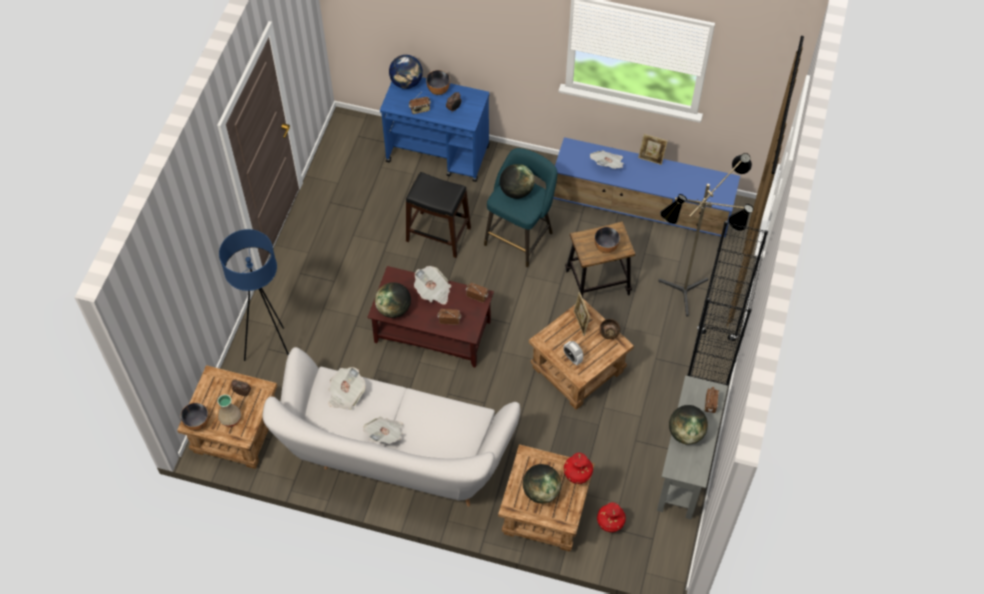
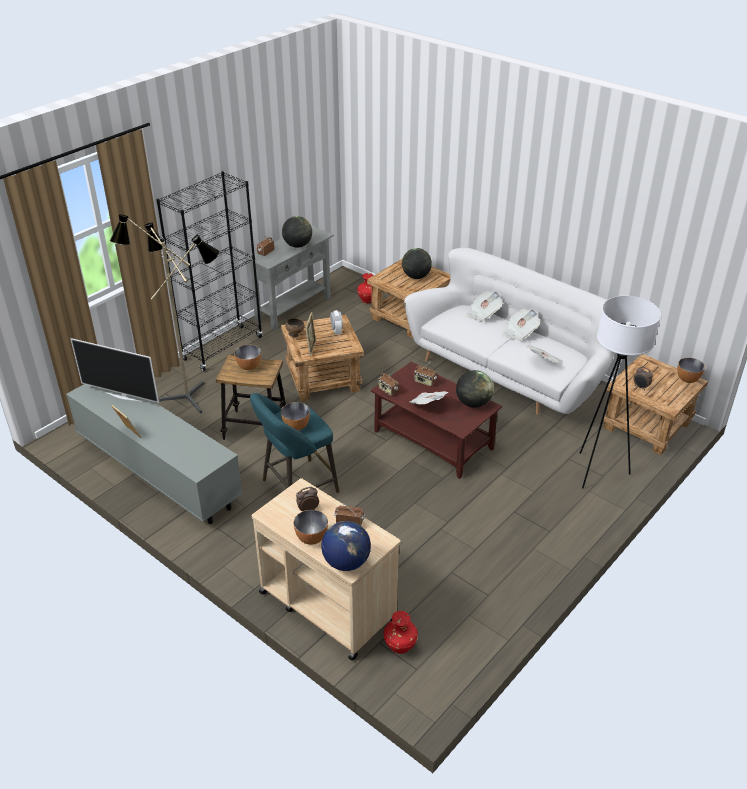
camera: 155 degrees left, 20 degrees down
(230, 418) = (655, 374): beige vase -> none
(273, 352) = (598, 471): blue floor lamp -> white floor lamp
(438, 154) = (327, 605): blue cart -> beige cart
(438, 235) = (380, 517): black stool -> none
(516, 192) = (296, 426): globe -> bowl
(578, 475) = (384, 277): red vase -> red vase (399, 646)
(607, 165) = (177, 441): newspaper -> newspaper (483, 314)
(641, 209) = (158, 471): blue tv stand -> grey tv stand
(691, 190) = (123, 396): none -> television

